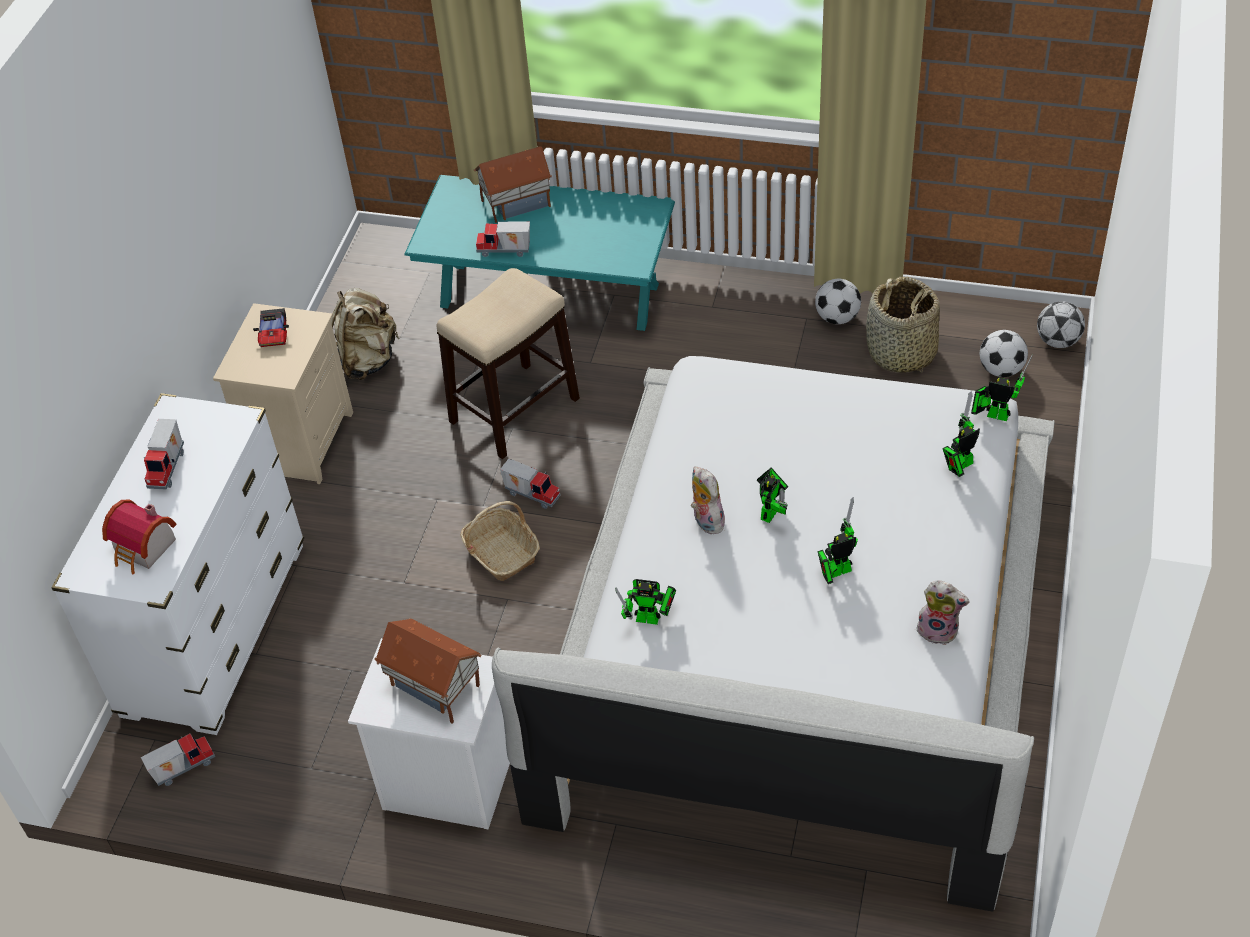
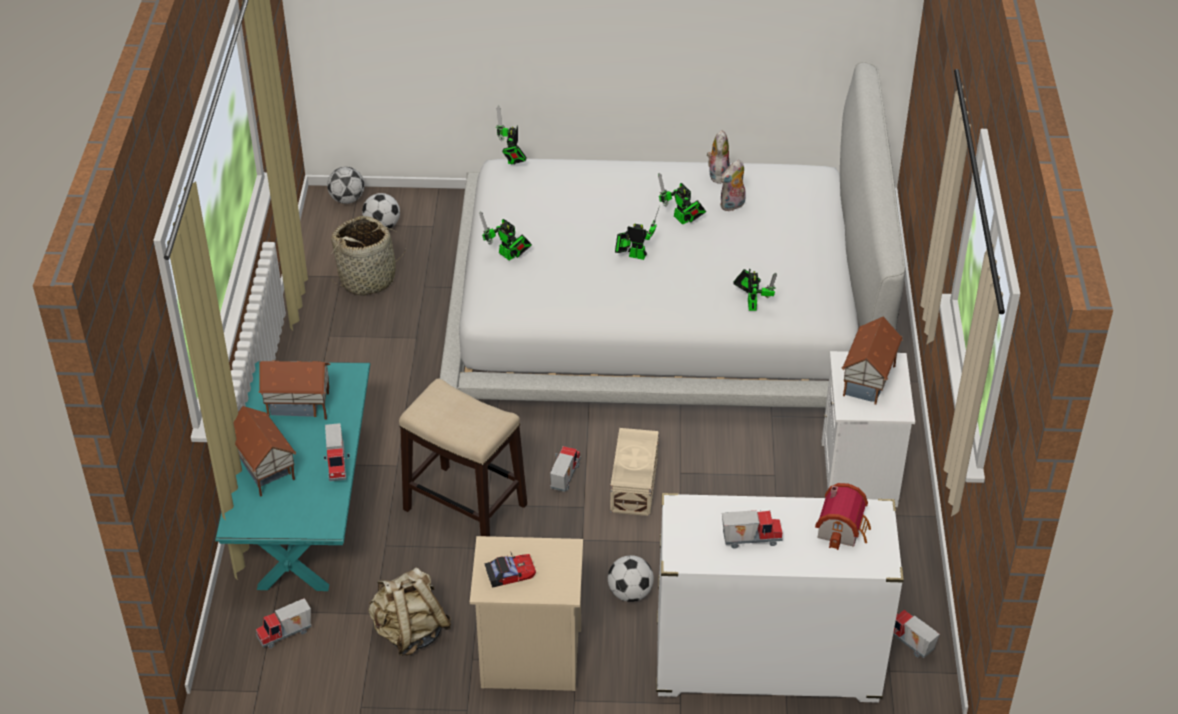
camera: 105 degrees left, 5 degrees down
(398, 279) = (286, 635): none -> toy truck
(501, 552) = (632, 485): basket -> beige storage box
(596, 227) = (299, 406): none -> toy house
(706, 521) = (652, 287): plush toy -> plush toy (732, 206)
(837, 318) = (327, 317): football -> football (630, 593)
(959, 466) = (568, 173): toy robot -> toy robot (508, 256)

